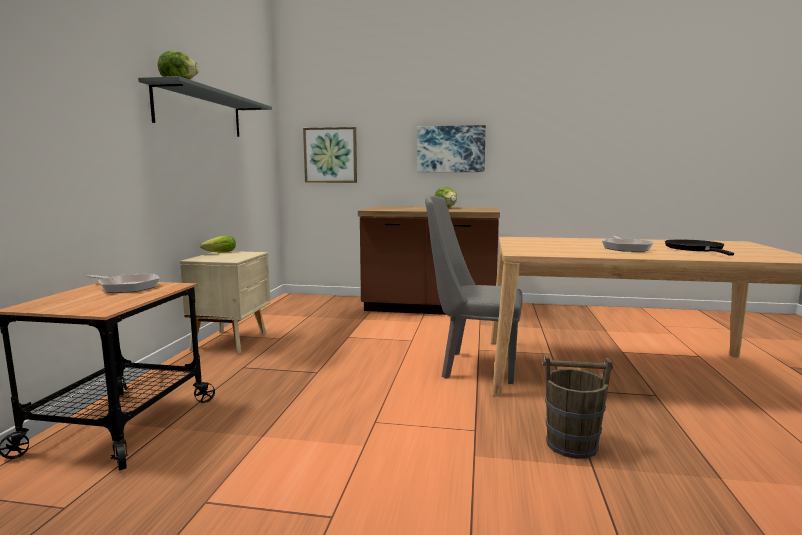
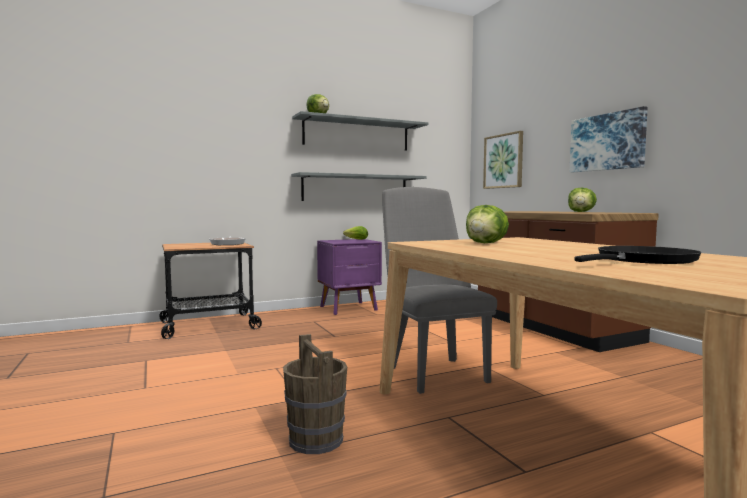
camera: 55 degrees right, 5 degrees down
(204, 185) = (355, 188): none -> grey shelf
(231, 341) = (349, 308): beige nightstand -> purple nightstand
(552, 246) = (486, 243): none -> lettuce
(626, 248) = (551, 251): frying pan -> none

